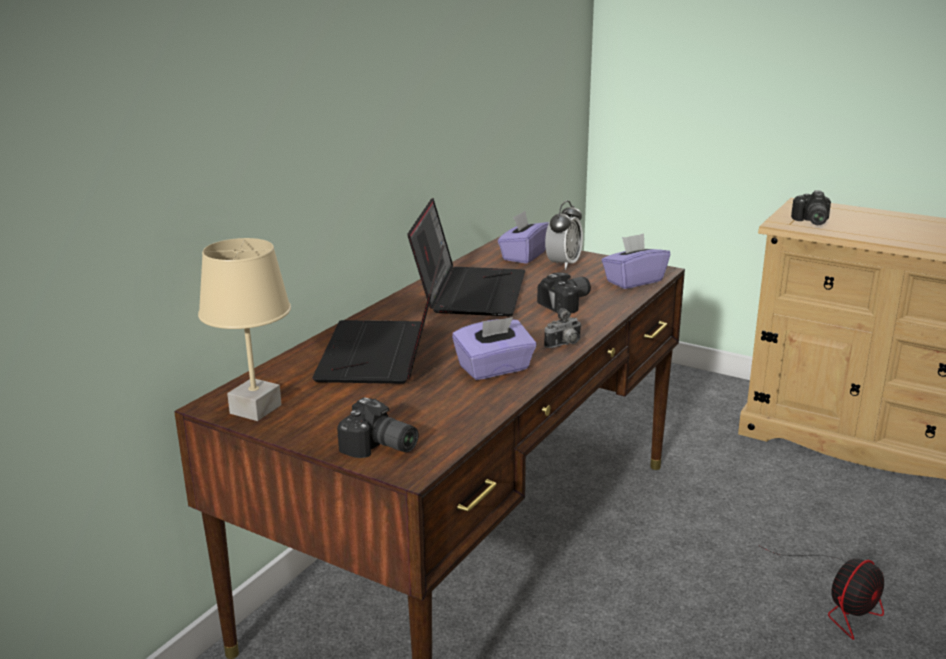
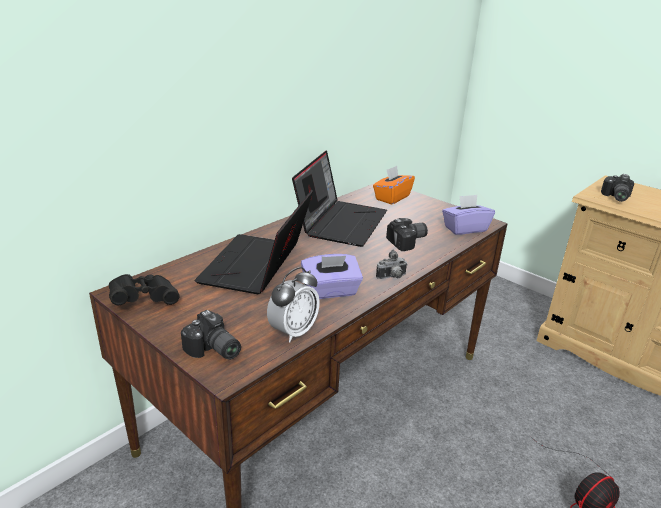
camera: 10 degrees right, 5 degrees up
(255, 409) = (144, 300): beige table lamp -> black binoculars
(523, 256) = (392, 198): purple tissue box -> orange tissue box
(563, 264) = (418, 208): alarm clock -> alarm clock (293, 332)

